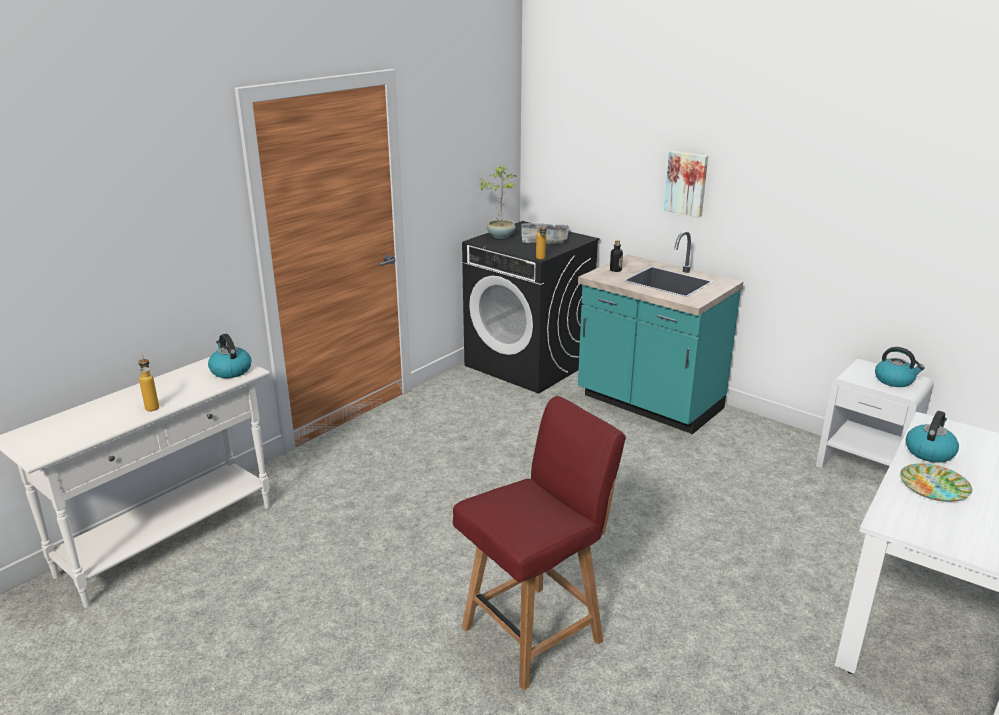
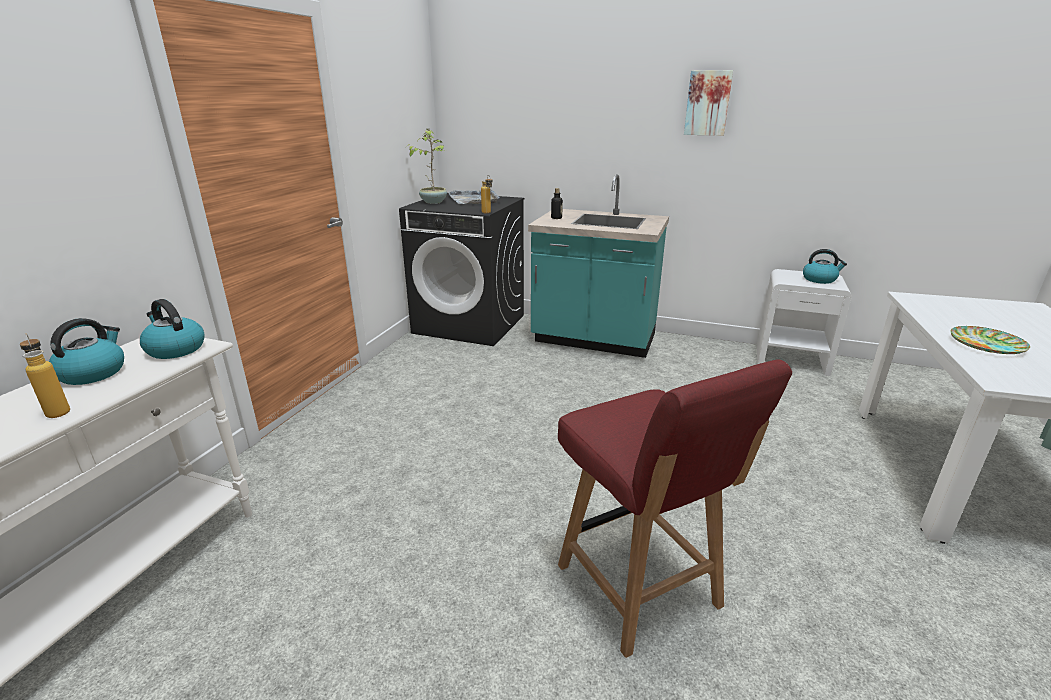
camera: 20 degrees left, 0 degrees up
(535, 633) = (640, 588): red chair -> red chair turned 120 degrees clockwise
(686, 183) = (608, 132): picture -> picture (707, 103)
(929, 452) = (941, 318): kettle -> kettle (93, 373)

